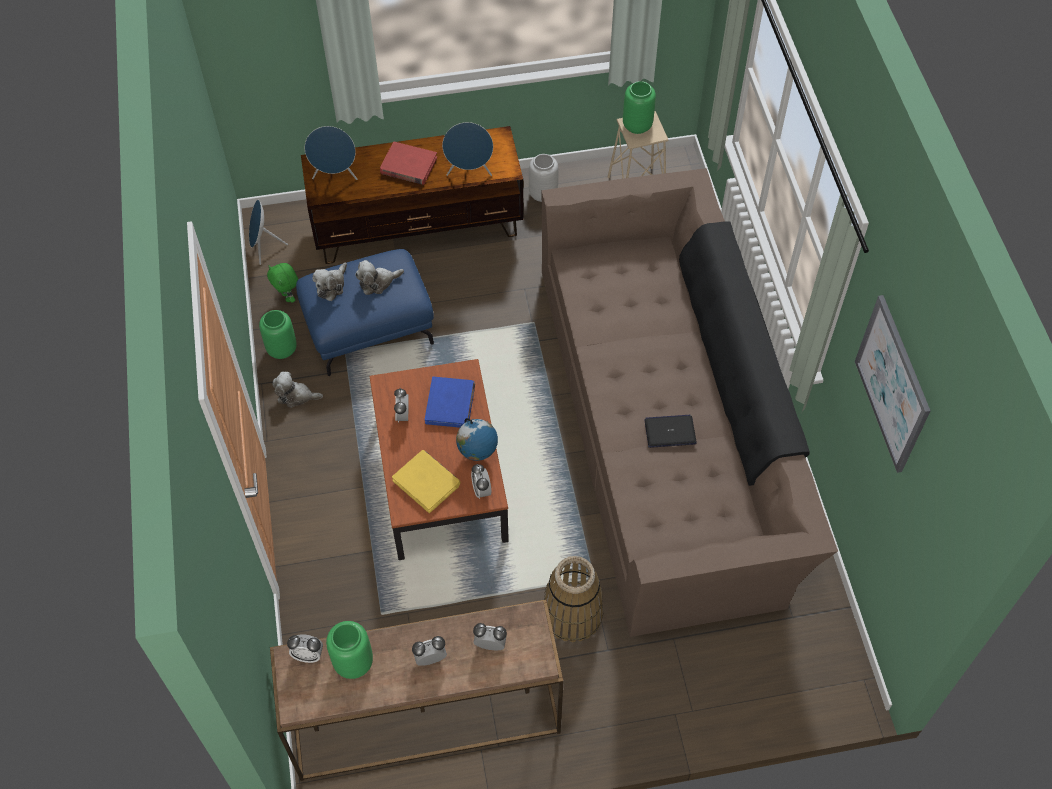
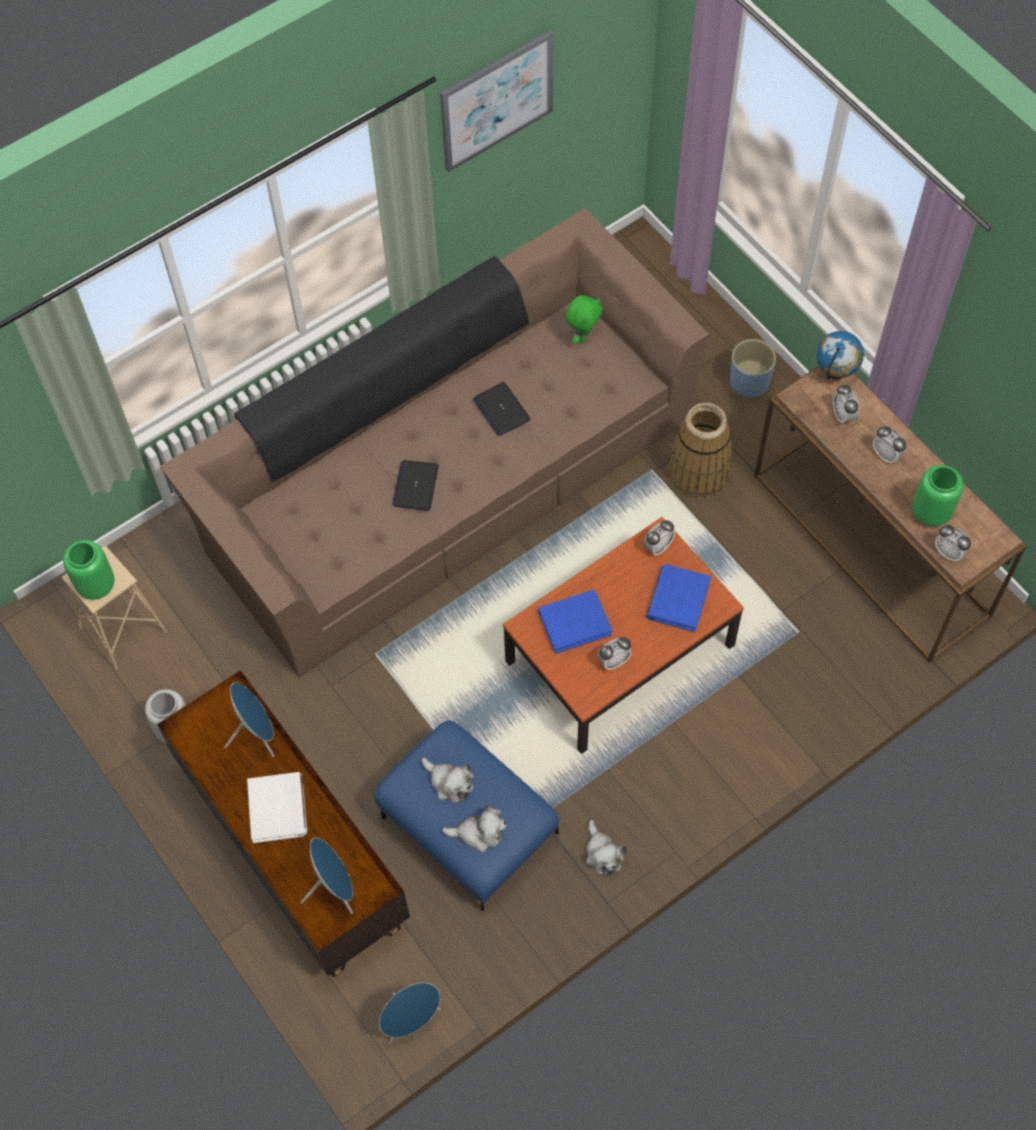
camera: 115 degrees left, 5 degrees up
(282, 349) = (549, 906): green vase -> none
(288, 297) = (472, 944): green plush toy -> green plush toy (583, 335)
(308, 655) = (949, 552): alarm clock -> alarm clock turned 150 degrees clockwise
(408, 166) = (278, 809): red book -> white book
(427, 482) = (678, 599): yellow book -> blue book
(477, 455) = (620, 568): globe -> globe (835, 374)
(627, 346) = (415, 486): none -> laptop
(645, 706) = (749, 382): none -> blue planter

